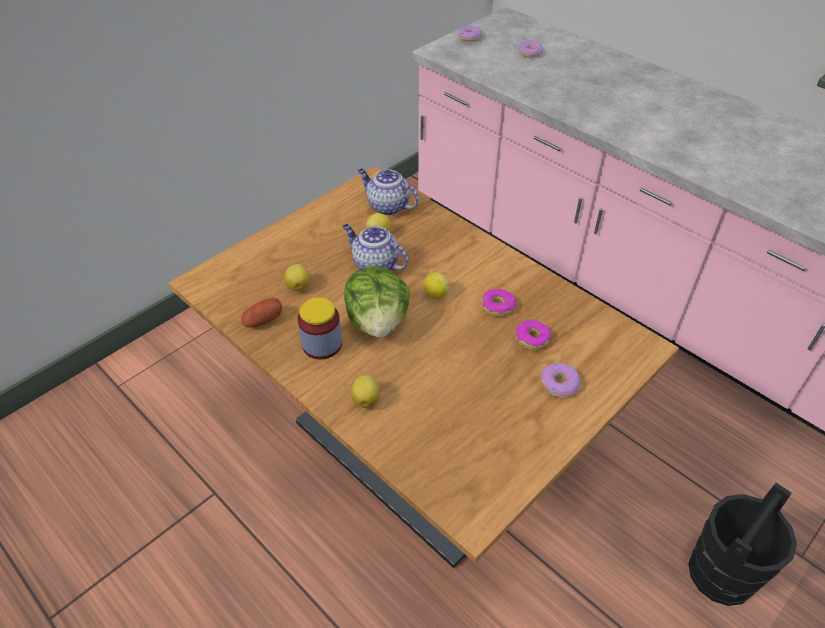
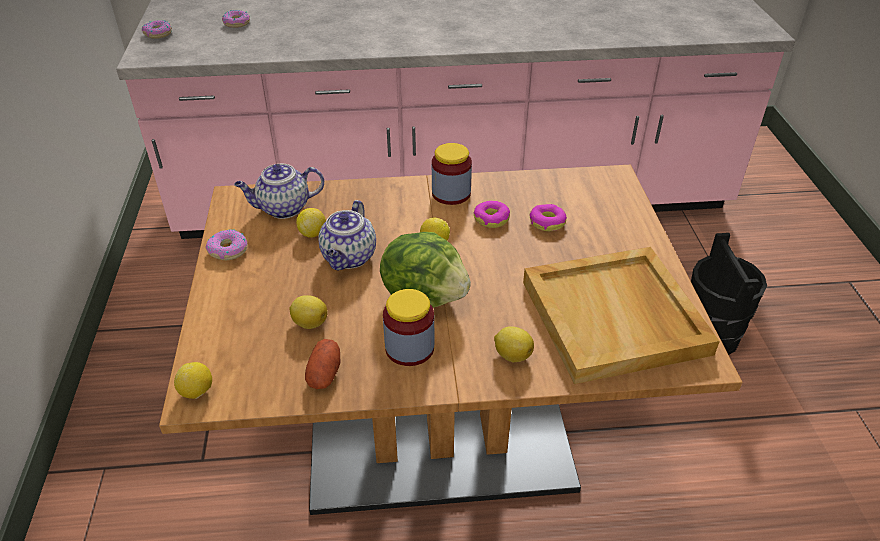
camera: 50 degrees left, 5 degrees down
(202, 279) = (197, 392): none -> lemon
(374, 265) = (349, 258): teapot -> teapot turned 60 degrees counterclockwise
(466, 438) = (615, 318): none -> beige tray
(500, 269) = (451, 193): none -> jar
(559, 384) = (608, 236): donut -> donut (228, 250)

